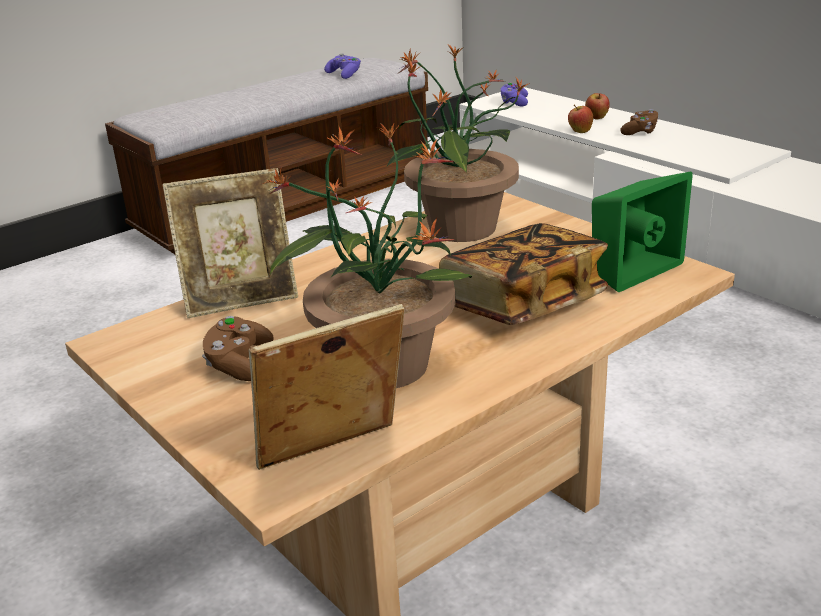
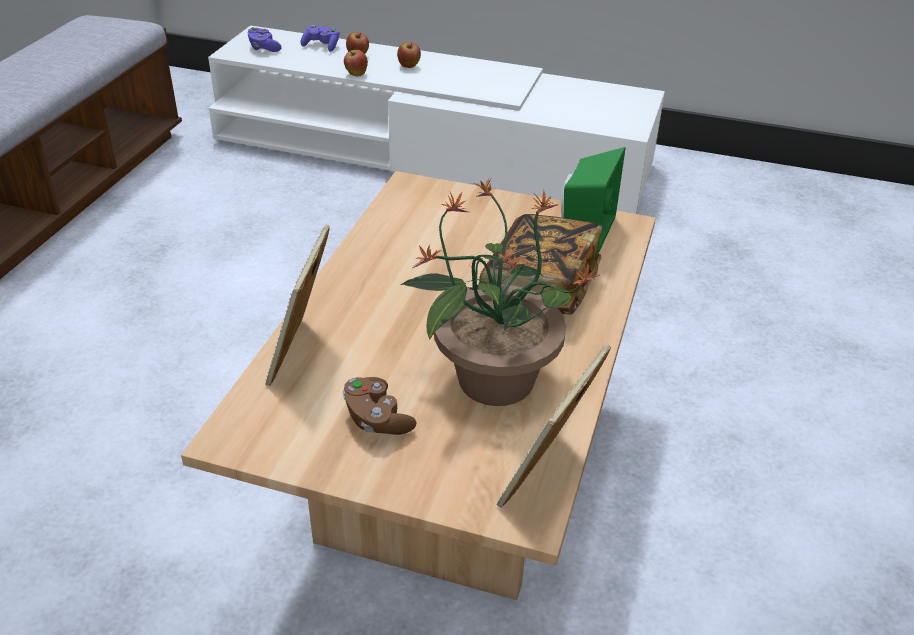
camera: 35 degrees left, 10 degrees up
(241, 299) = (302, 353): picture frame -> picture frame turned 150 degrees clockwise
(344, 75) = (86, 46): purple game controller -> purple game controller (322, 46)
(460, 229) = (417, 224): potted plant -> none
(640, 132) = (409, 66): brown game controller -> apple

